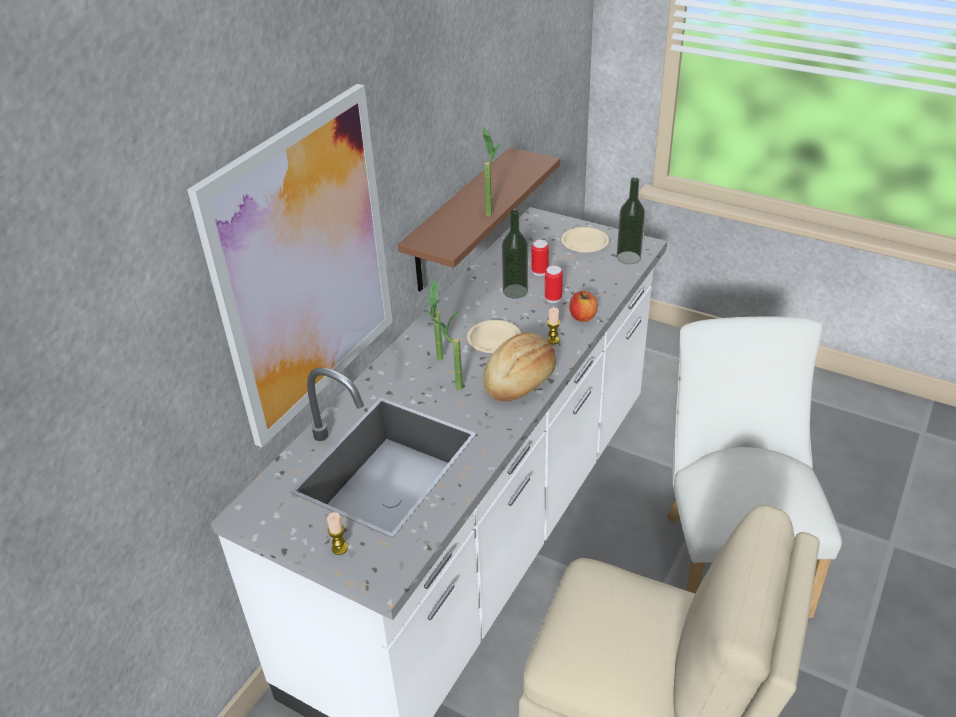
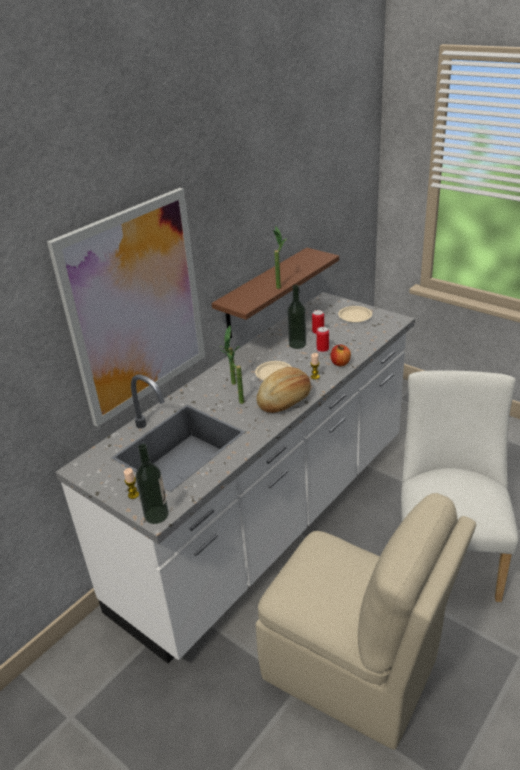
camera: 10 degrees right, 5 degrees down
(628, 257) = (383, 327): bottle -> bottle (156, 515)

